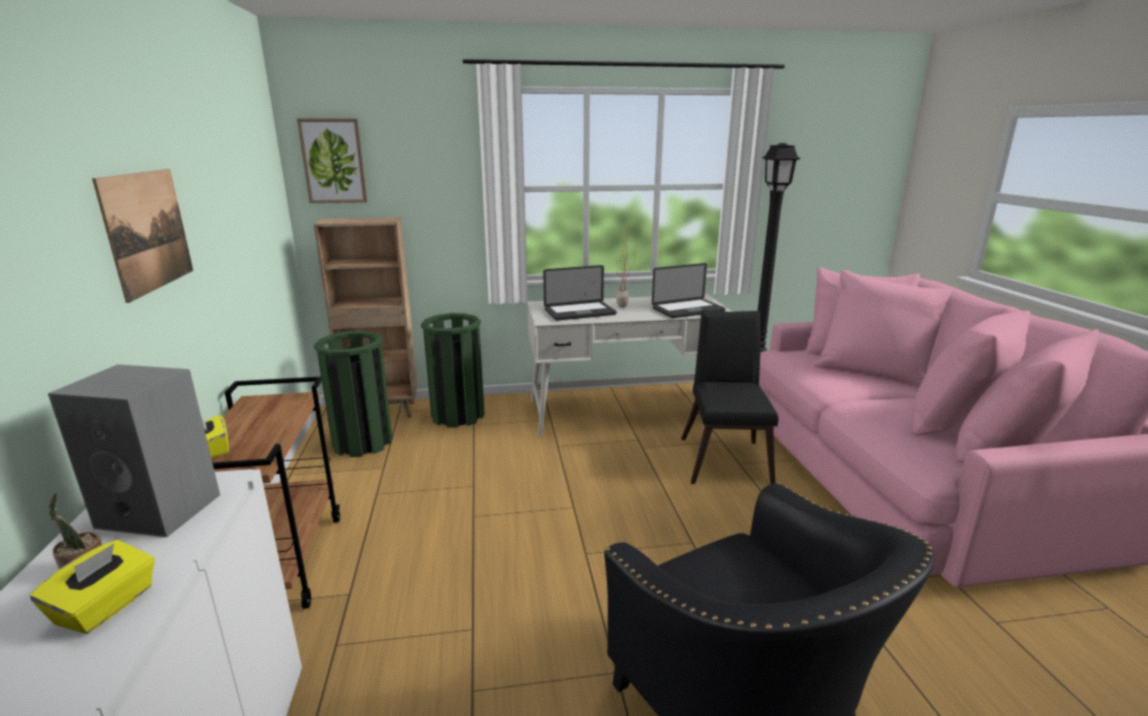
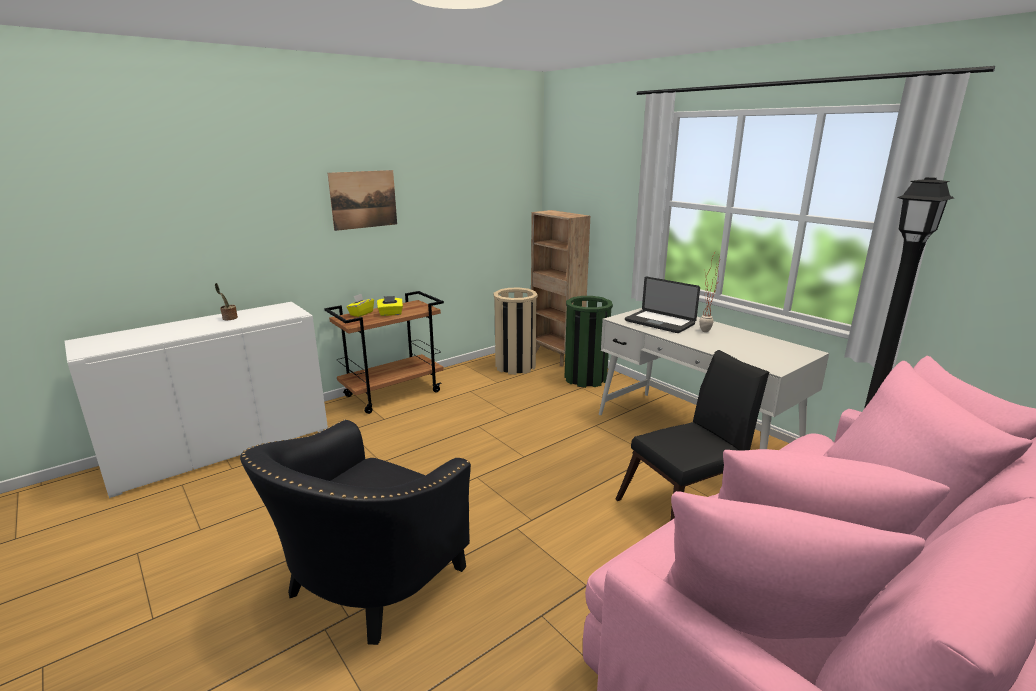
camera: 60 degrees right, 0 degrees up
(106, 606) = (210, 327): yellow tissue box -> yellow tissue box (390, 314)
(163, 510) = (271, 313): grey speaker -> none
(333, 161) = (565, 170): picture -> none
(363, 442) = (515, 366): green trash can -> beige trash can
(688, 310) = (751, 354): laptop -> none

